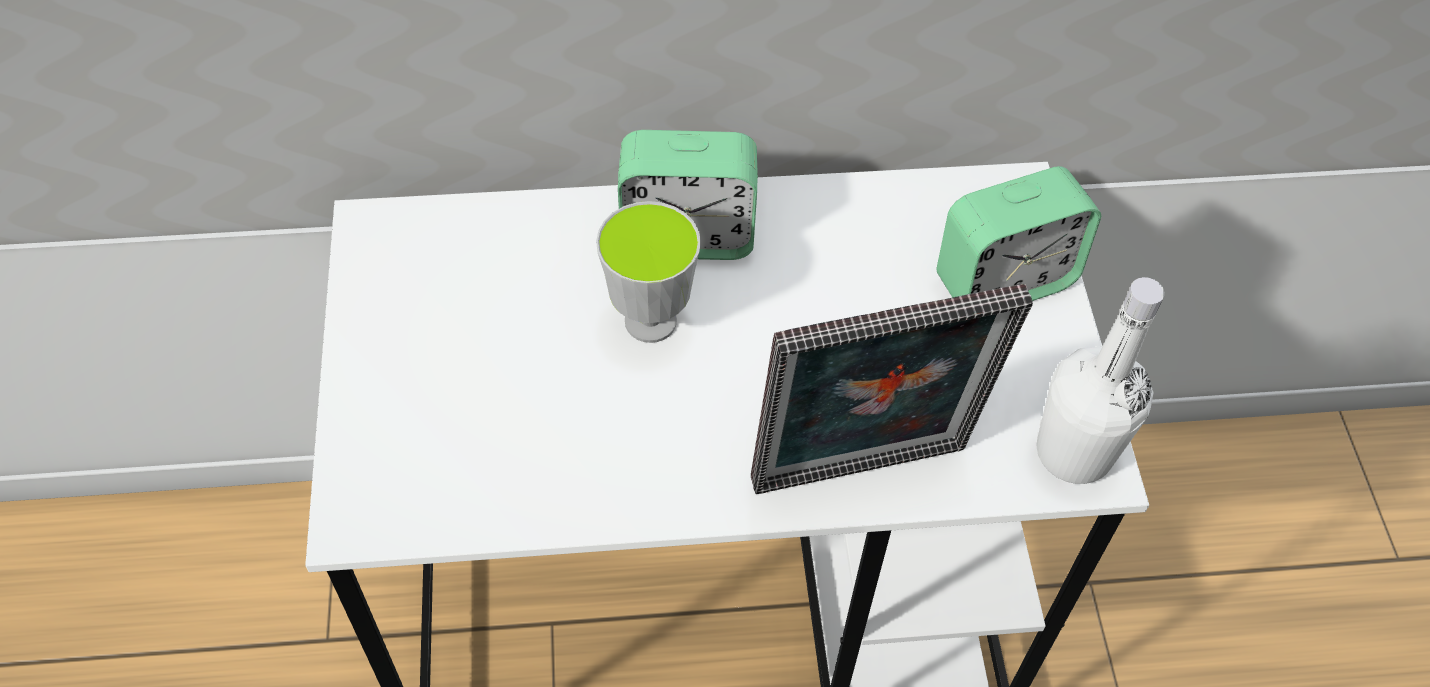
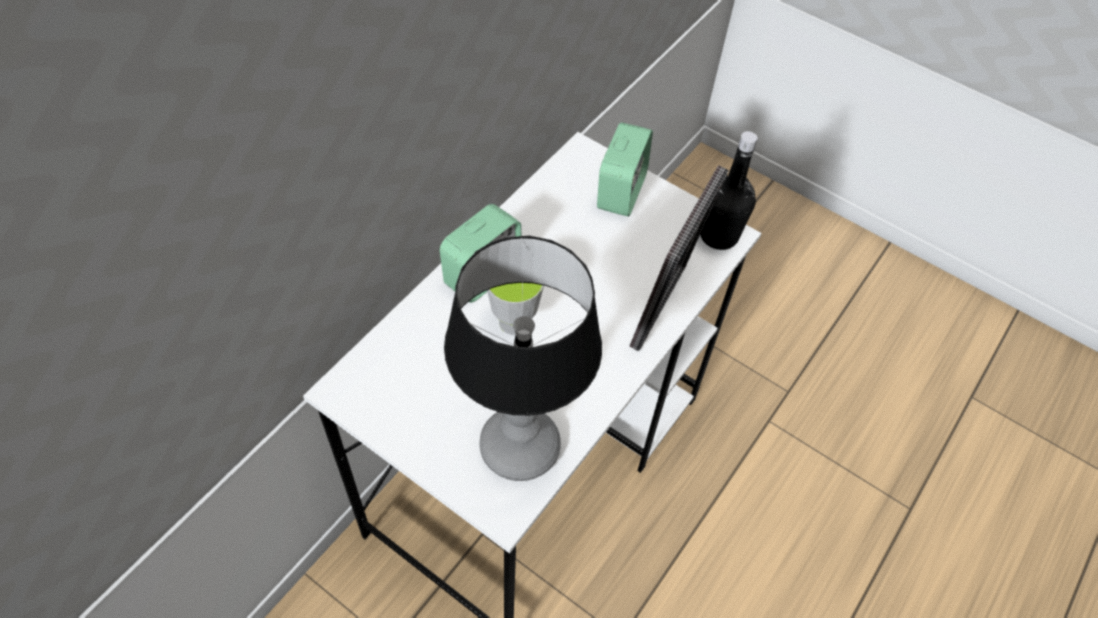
camera: 50 degrees left, 0 degrees up
(468, 467) = (521, 446): none -> table lamp
(1073, 452) = (719, 235): white bottle -> black bottle

